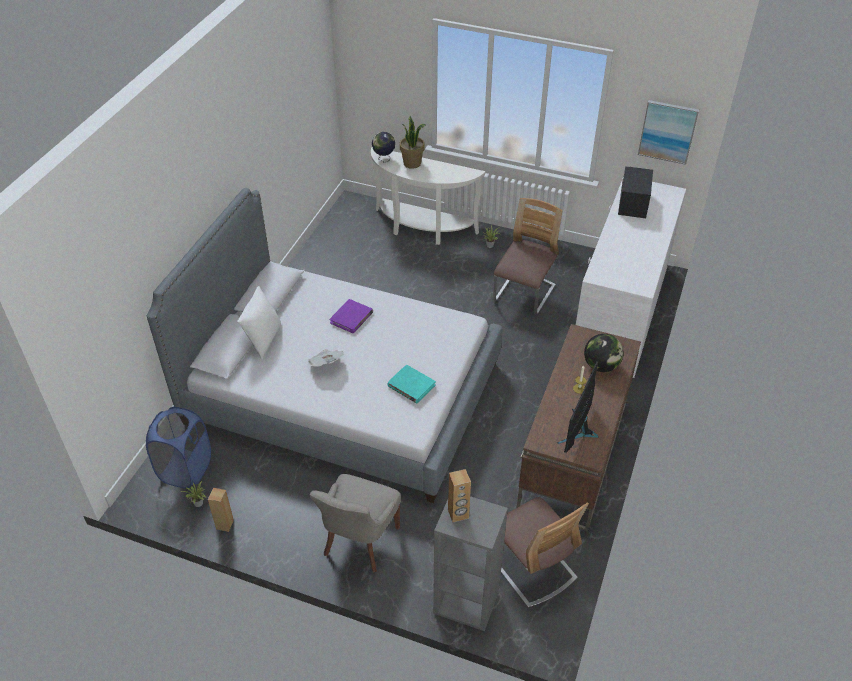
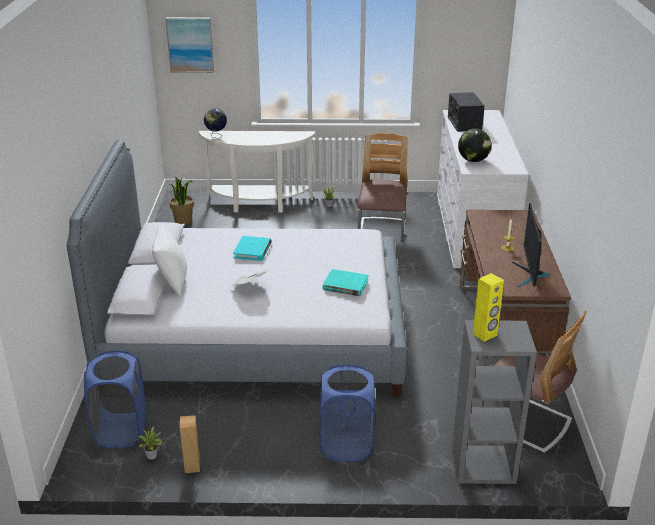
camera: 20 degrees left, 15 degrees down
(351, 318) = (252, 250): purple book -> turquoise book
(359, 542) = (346, 445): grey chair -> blue laundry basket
(412, 163) = (245, 135): potted plant -> potted plant (183, 221)
(458, 514) = (485, 335): brown speaker -> yellow speaker
(601, 366) = (513, 230): globe -> globe (473, 160)
(667, 131) = (476, 58): picture -> picture (190, 44)

